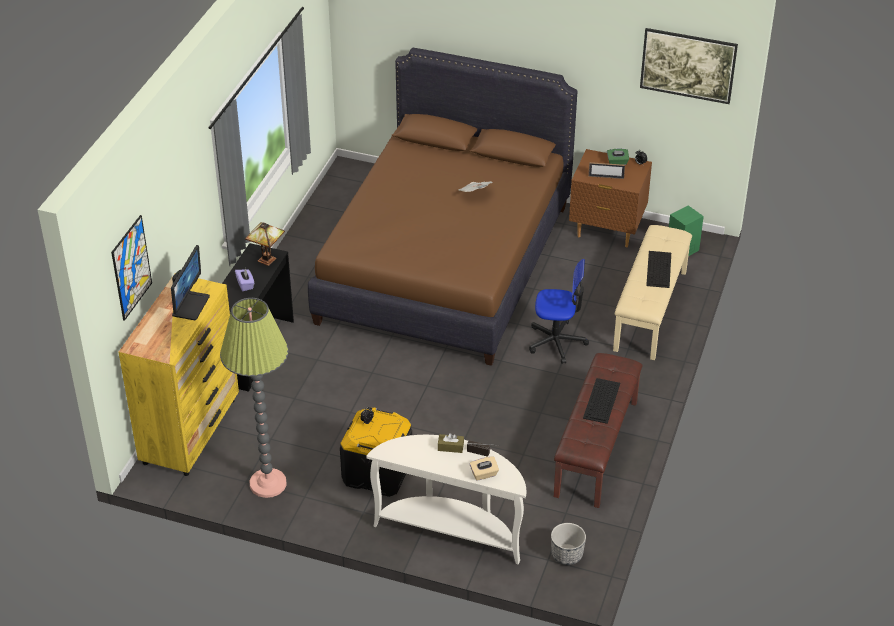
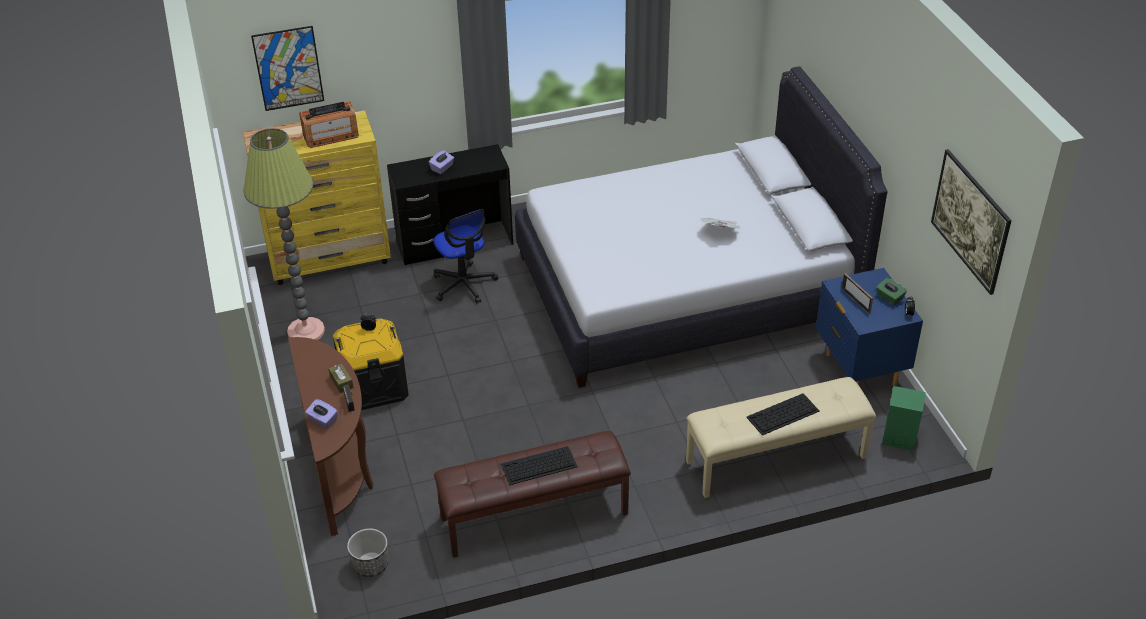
camera: 55 degrees right, 0 degrees up
(190, 305) = (331, 136): monitor -> radio
(268, 260) = (486, 163): table lamp -> none
(444, 263) = (685, 289): brown bed -> white bed
(452, 530) = (340, 469): white console table -> brown console table
(484, 474) = (322, 420): beige tissue box -> purple tissue box
(556, 342) = (657, 415): office chair -> office chair (464, 284)
(607, 231) = (859, 370): brown nightstand -> blue nightstand

